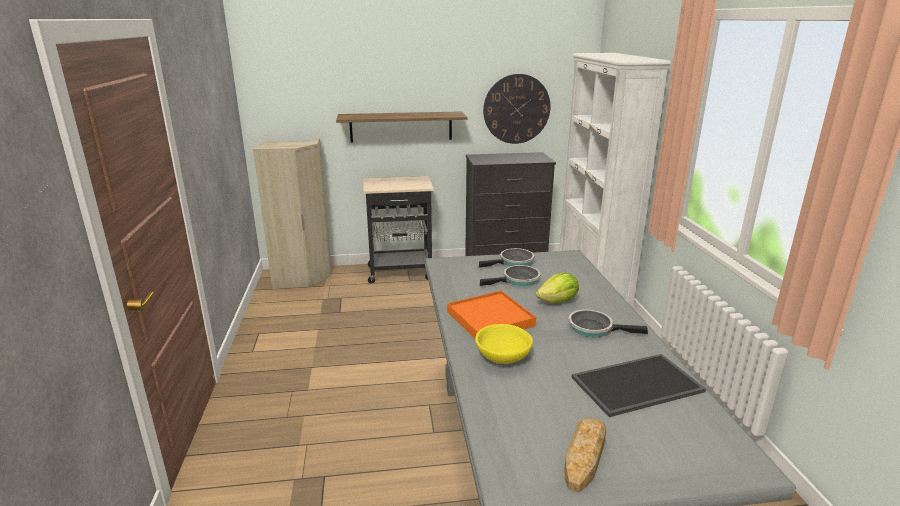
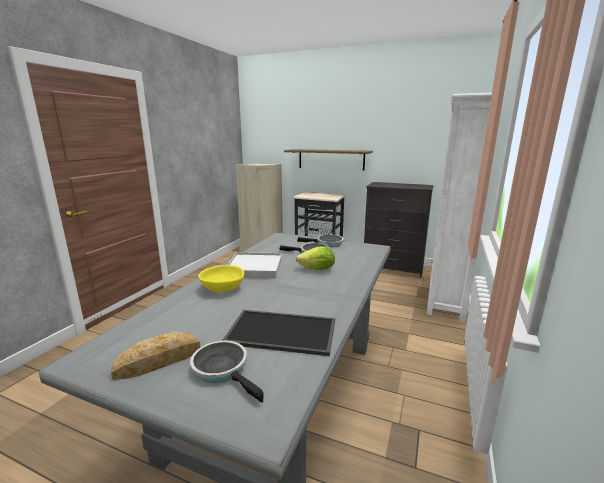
camera: 30 degrees right, 5 degrees down
(490, 319) = (255, 268): orange tray -> white tray
(516, 109) = (414, 150): wall clock -> none
(594, 328) = (314, 290): frying pan -> frying pan (223, 369)

